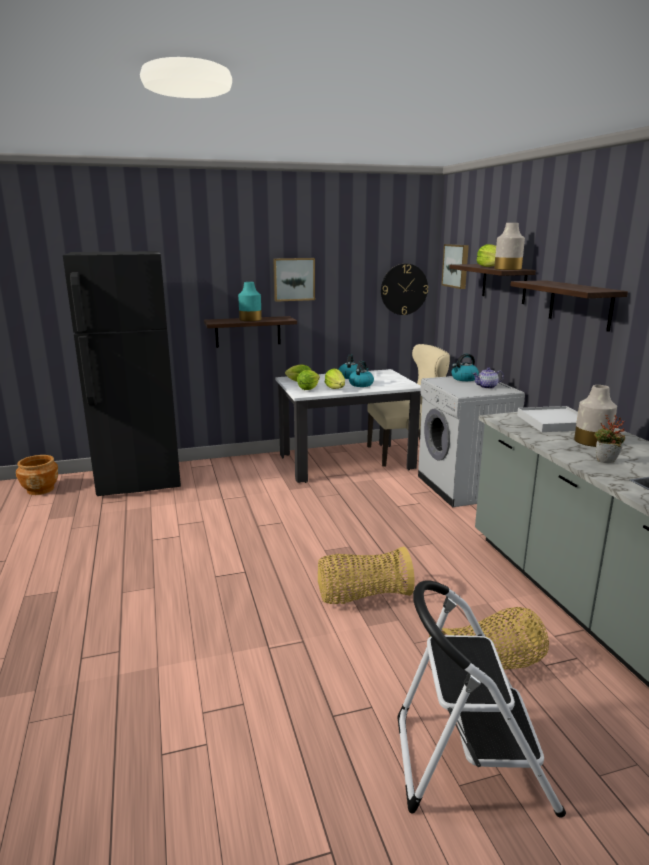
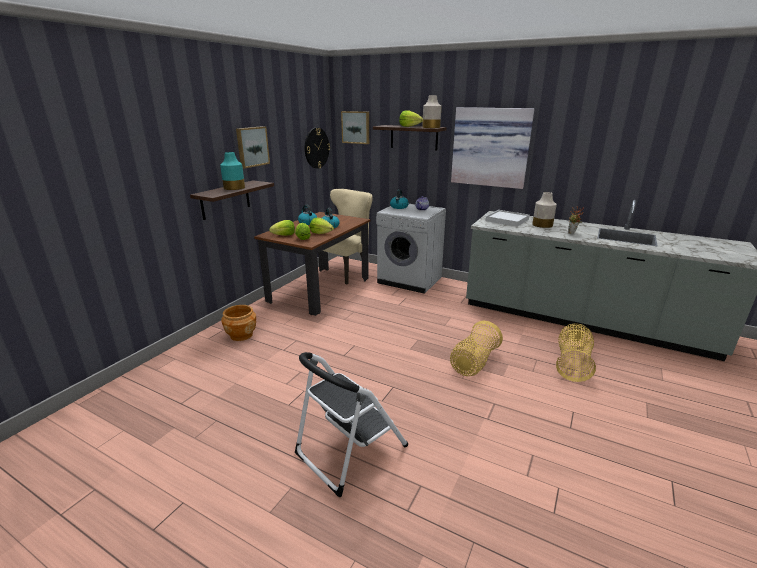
camera: 45 degrees left, 5 degrees up
(40, 489) = (78, 427): brown planter -> brown planter (241, 335)
(139, 480) = (179, 369): black fridge -> none
(346, 462) = (320, 290): white dining table -> brown dining table
(467, 762) = (633, 406): step ladder -> step ladder (348, 451)
(580, 305) = (490, 147): shelf -> picture

